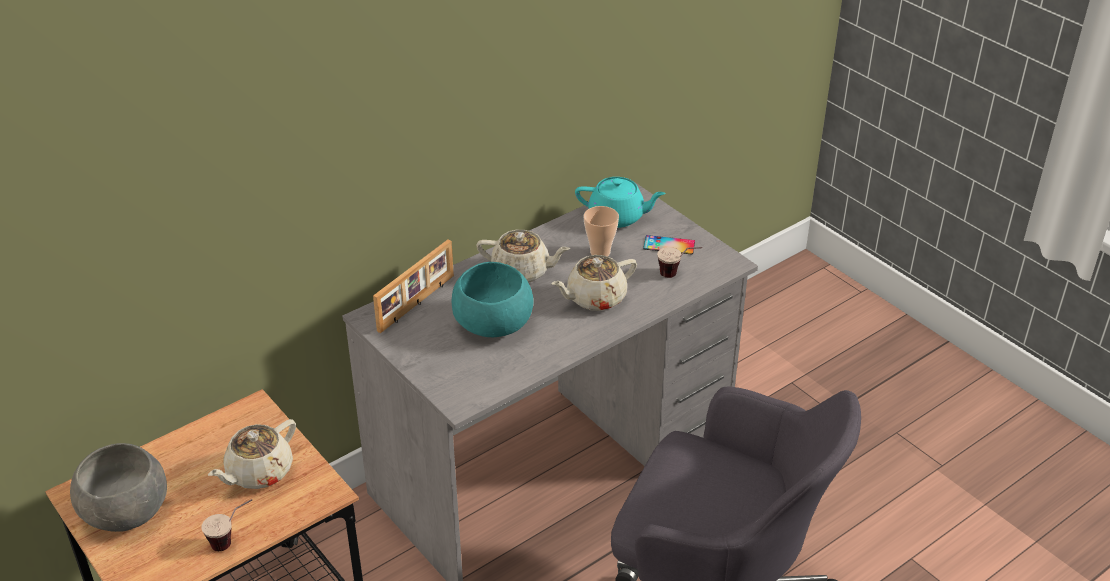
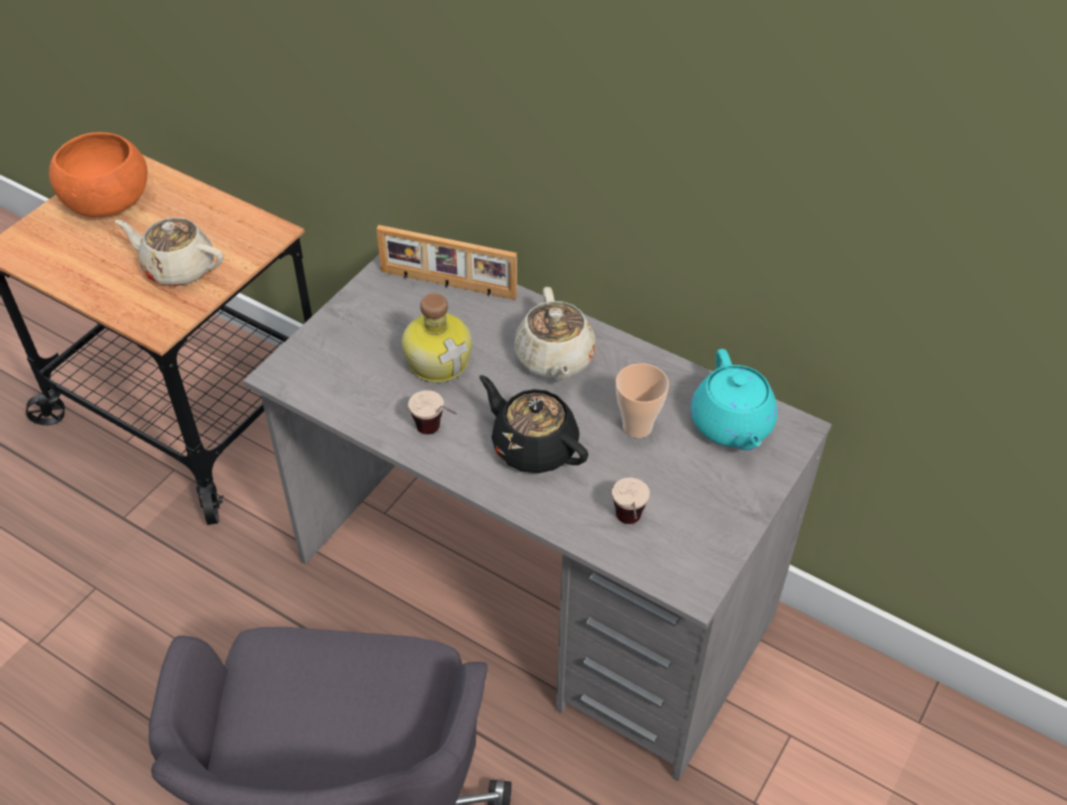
camera: 70 degrees right, 10 degrees up
(126, 510) = (107, 201): grey bowl -> orange bowl
(233, 540) = (80, 283): cup -> cup (437, 434)
(492, 323) = (439, 360): turquoise bowl -> bottle
(595, 298) = (533, 446): beige teapot -> black teapot
(669, 245) = (696, 500): phone -> none

